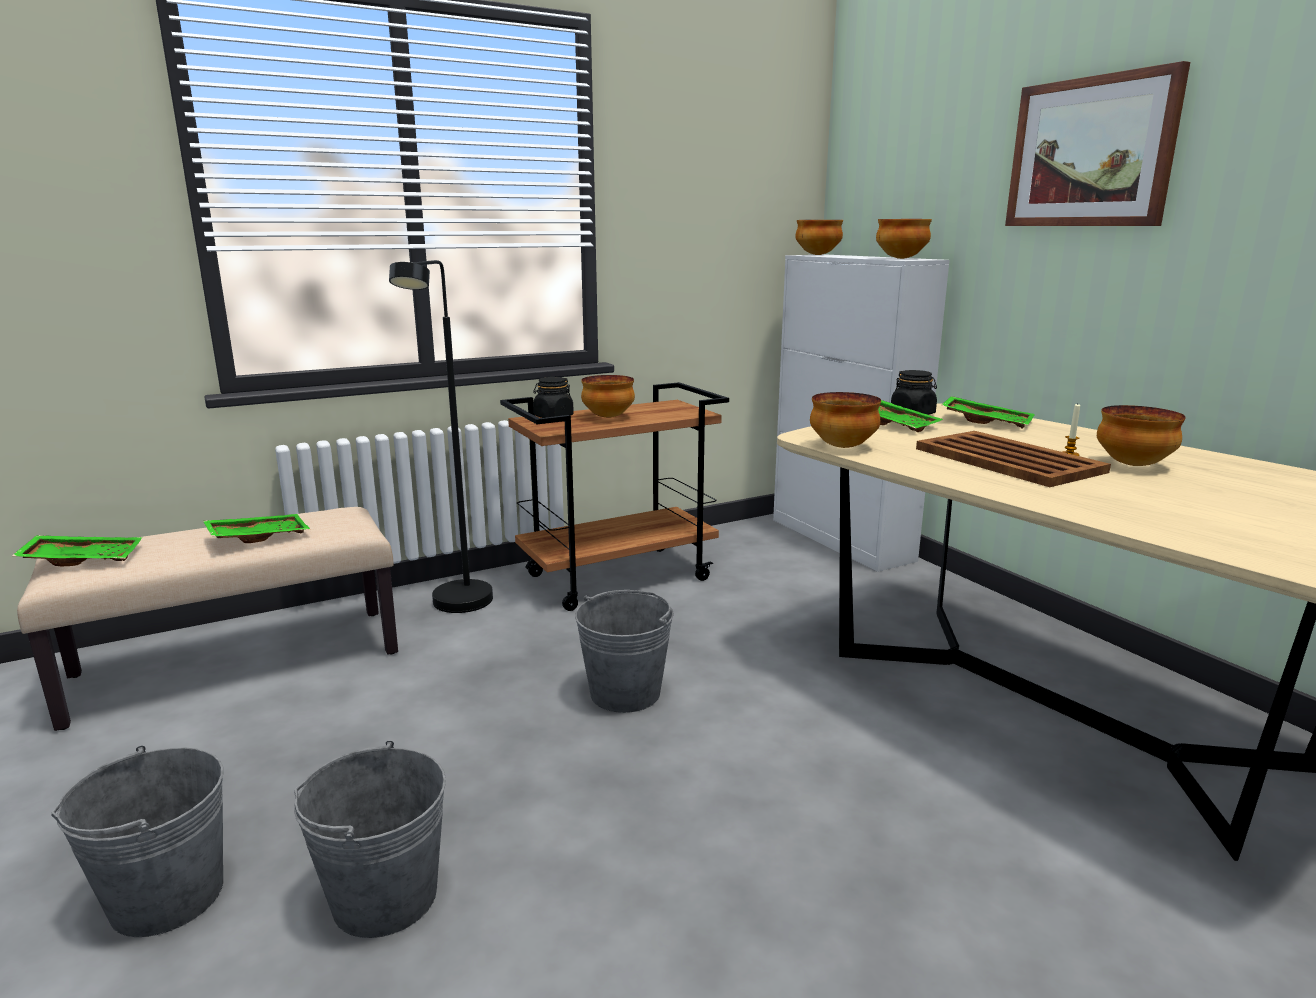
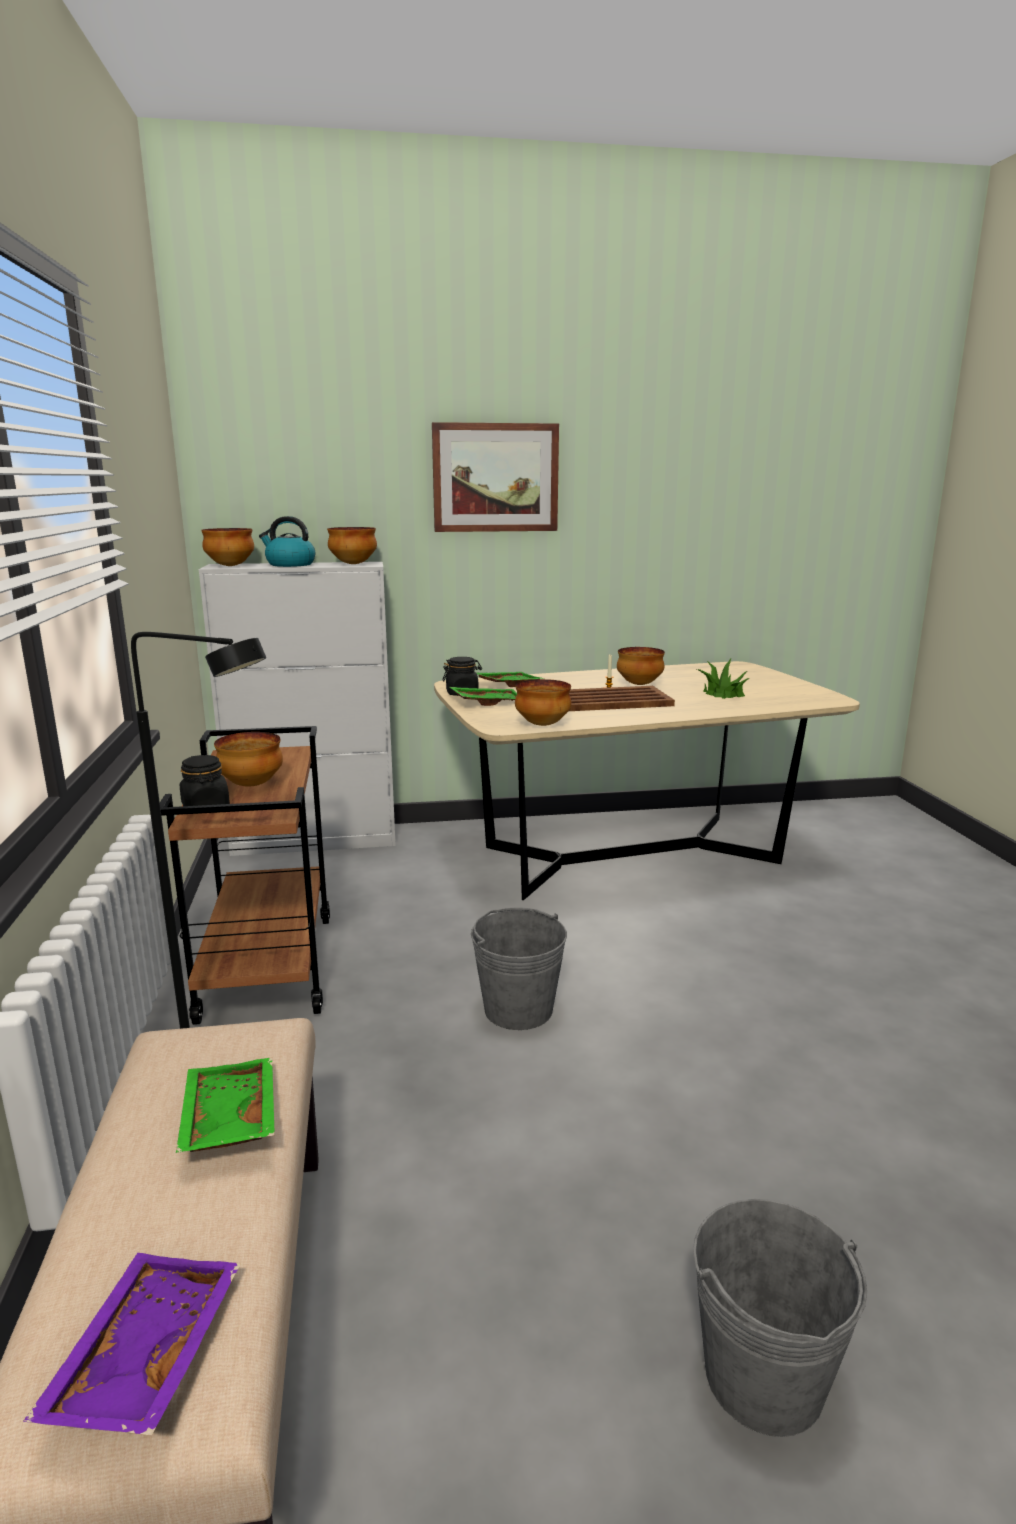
camera: 70 degrees left, 0 degrees up
(84, 559) = (143, 1356): green tray -> purple tray
(385, 897) = (780, 1192): grey bucket -> none
(858, 256) = (289, 564): none -> kettle
(1198, 507) = (723, 693): none -> potted plant

